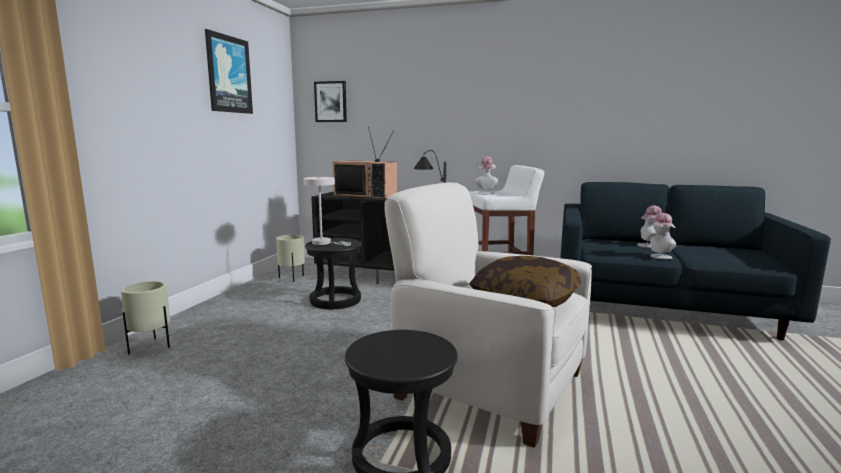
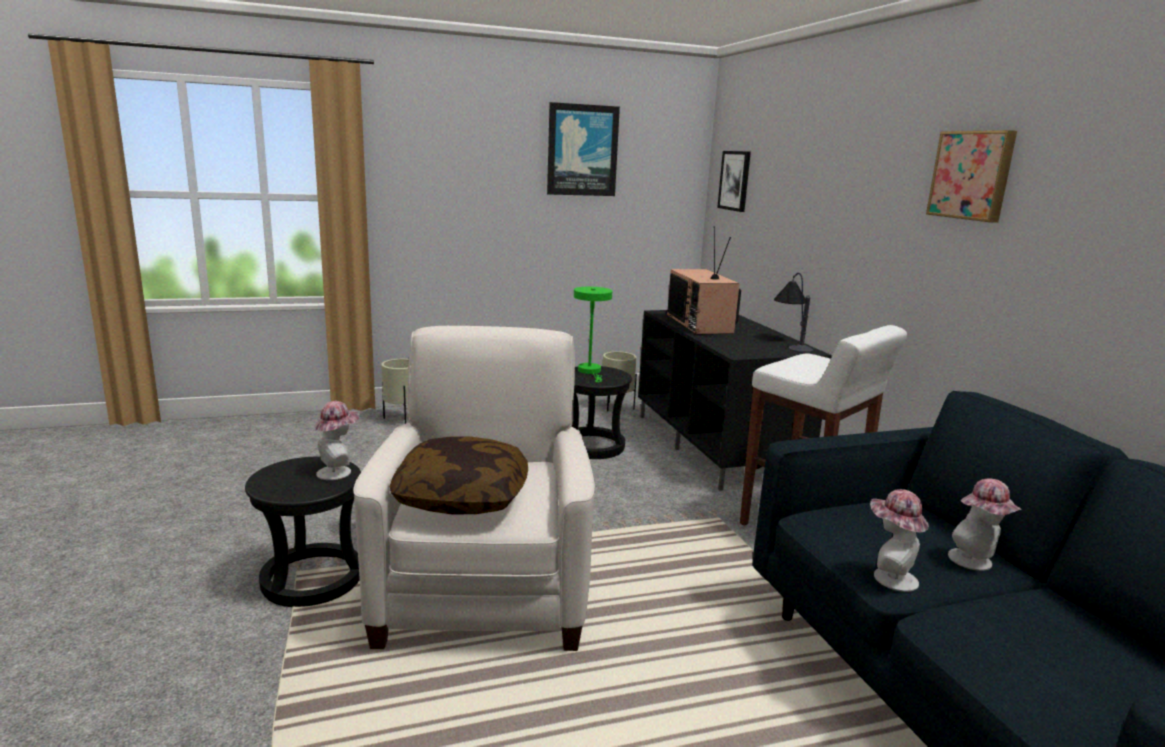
camera: 55 degrees right, 5 degrees up
(325, 243) = (590, 372): white table lamp -> green table lamp
(485, 193) = (799, 362): hat -> hat (338, 471)
(540, 84) = (972, 175): none -> picture

